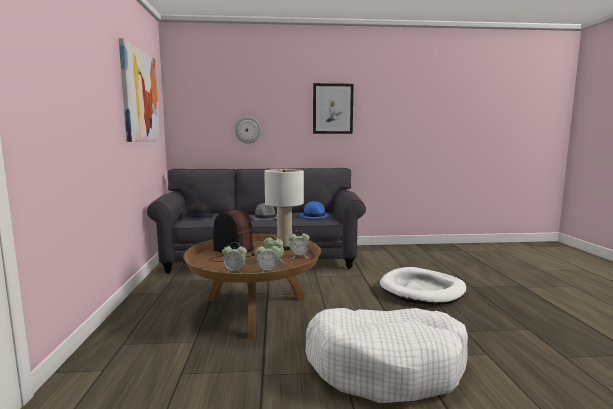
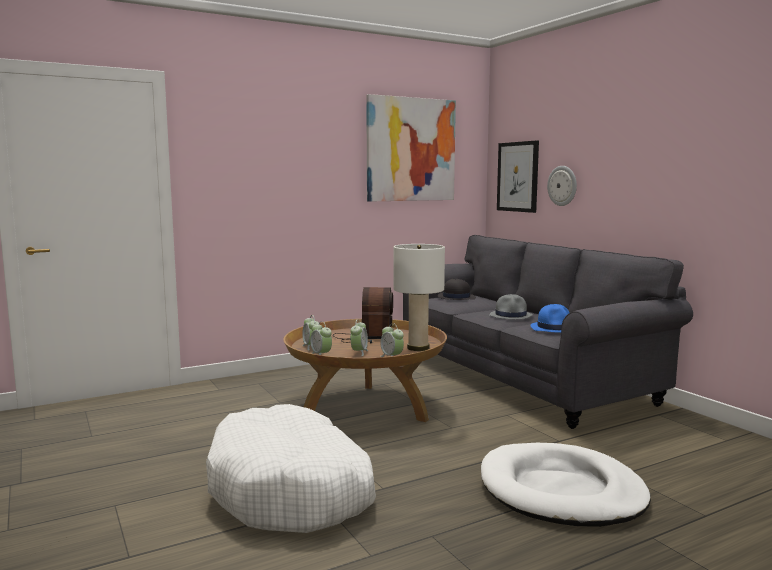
camera: 65 degrees right, 0 degrees up
(332, 109) = (679, 147): picture -> picture (518, 177)

